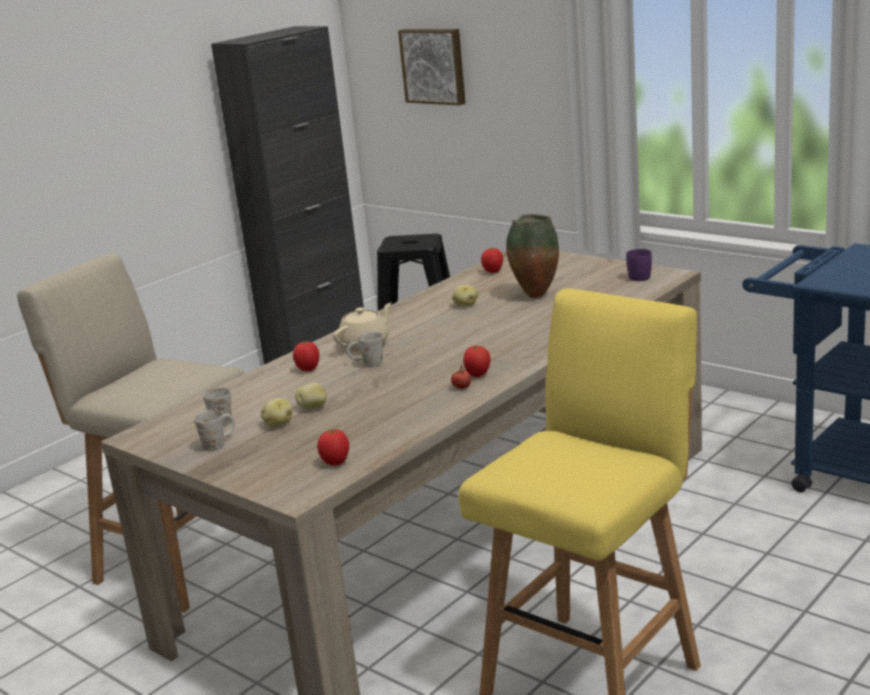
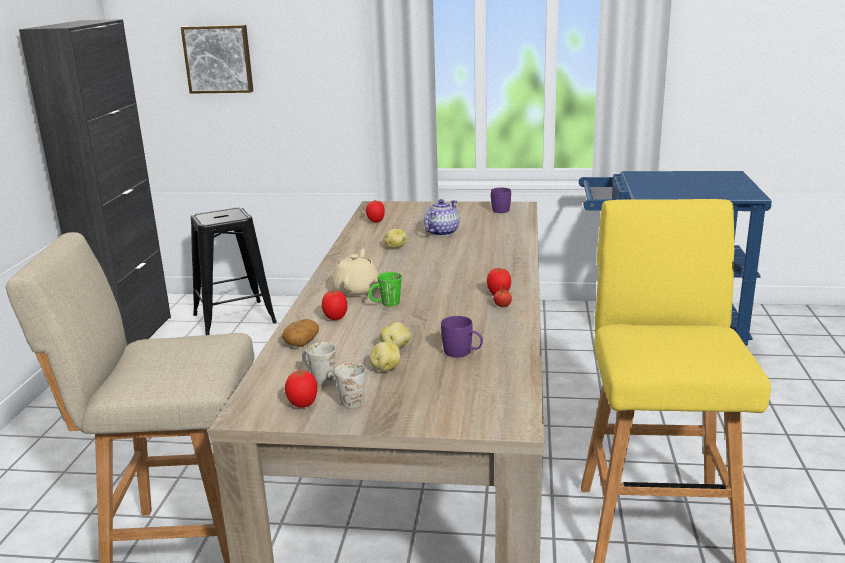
camera: 35 degrees left, 0 degrees up
(253, 386) = (301, 342): none -> potato
(336, 463) = (500, 387): tomato -> tomato (303, 404)
(356, 425) = (462, 353): none -> purple mug
(367, 364) = (385, 304): white mug -> green mug
(535, 295) = (441, 232): vase -> teapot

